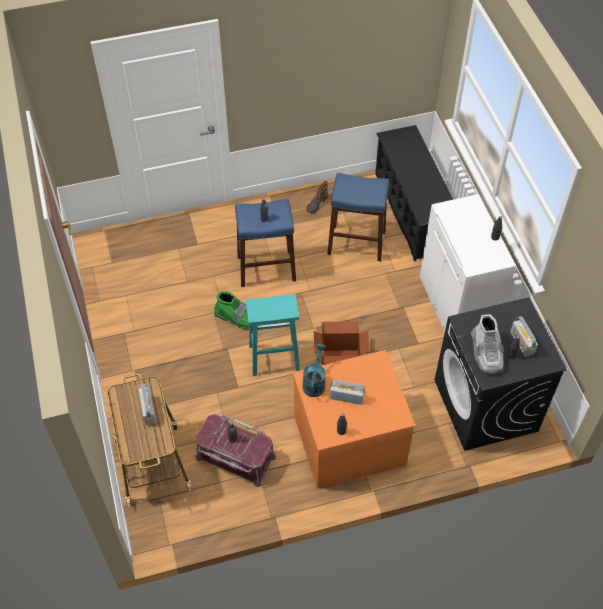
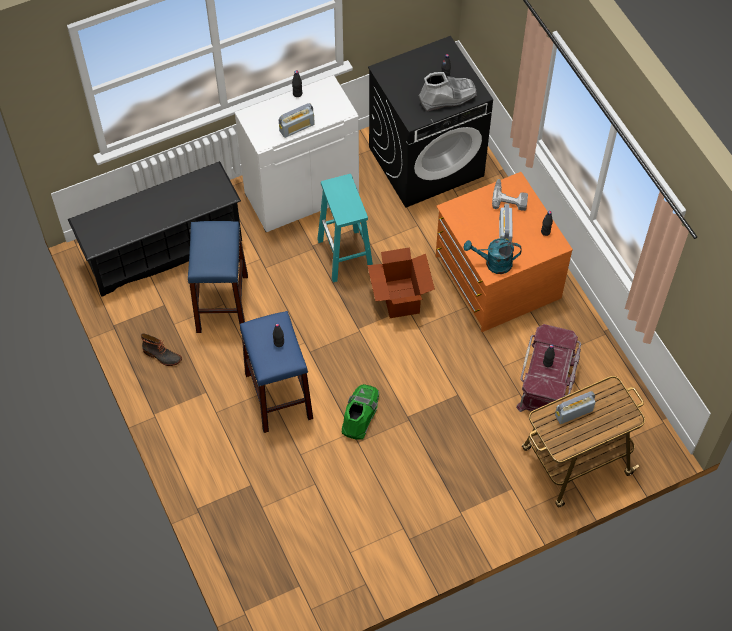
camera: 100 degrees left, 5 degrees up
(273, 358) = (410, 365): turquoise stool -> turquoise stool (346, 256)
(385, 409) = (509, 197): none -> power drill
(522, 343) = (428, 70): radio -> radio (297, 127)

